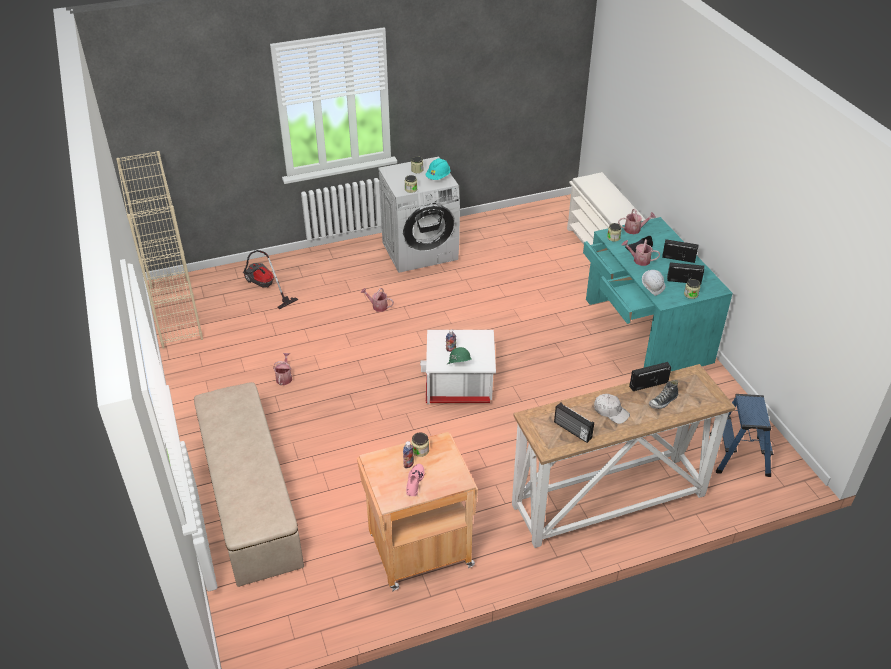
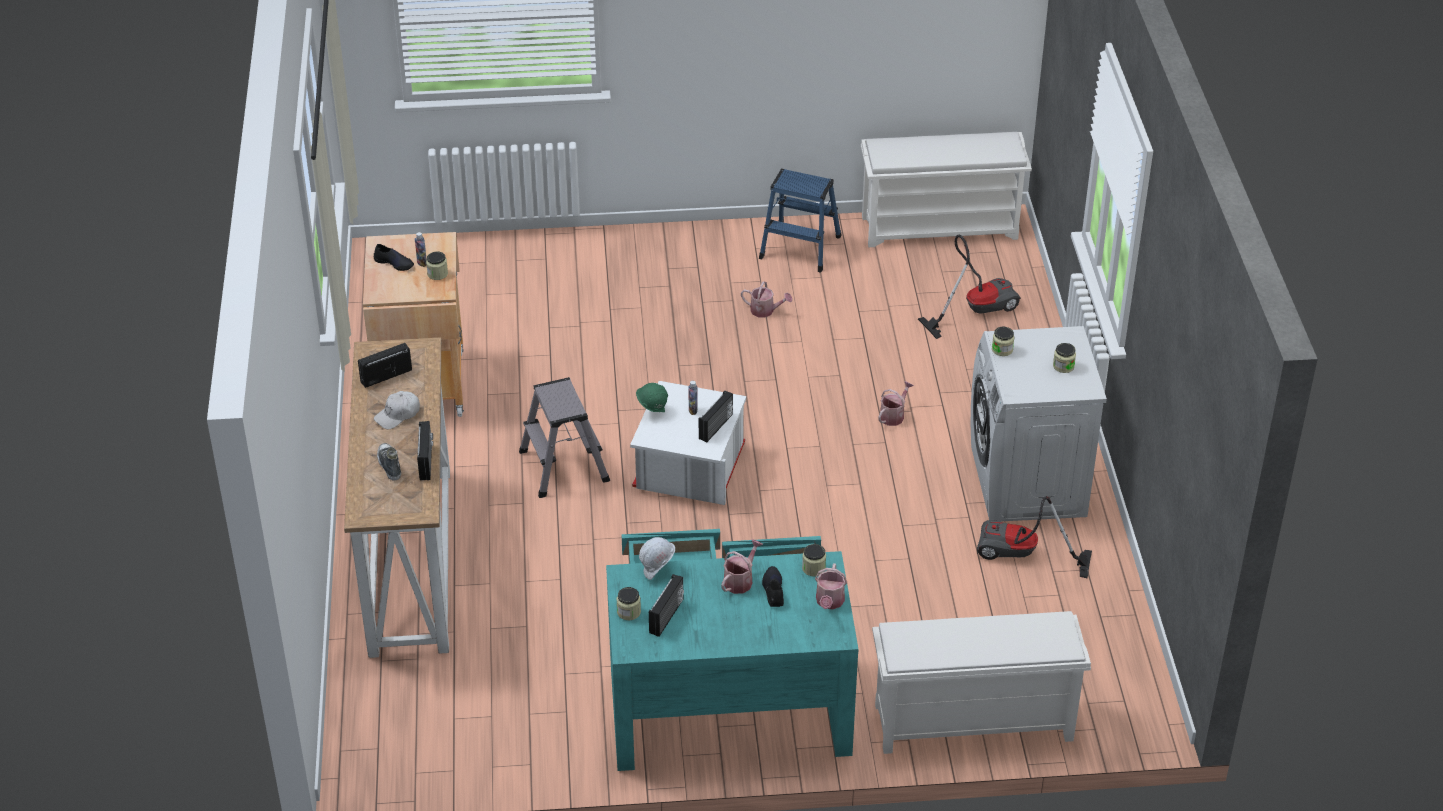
camera: 105 degrees right, 0 degrees up
(175, 312) = (941, 227): beige bookcase -> white shoe rack
(249, 496) = (570, 268): beige bench -> none
(414, 482) = (394, 263): pink shoe -> black shoe
(438, 177) = (1034, 385): turquoise hard hat -> none
(478, 248) = (1022, 557): none -> vacuum cleaner
(480, 443) = (564, 465): none -> grey step ladder
(678, 258) = (729, 630): radio -> radio (716, 427)
(739, 455) = (418, 724): blue step ladder -> blue step ladder (800, 246)

